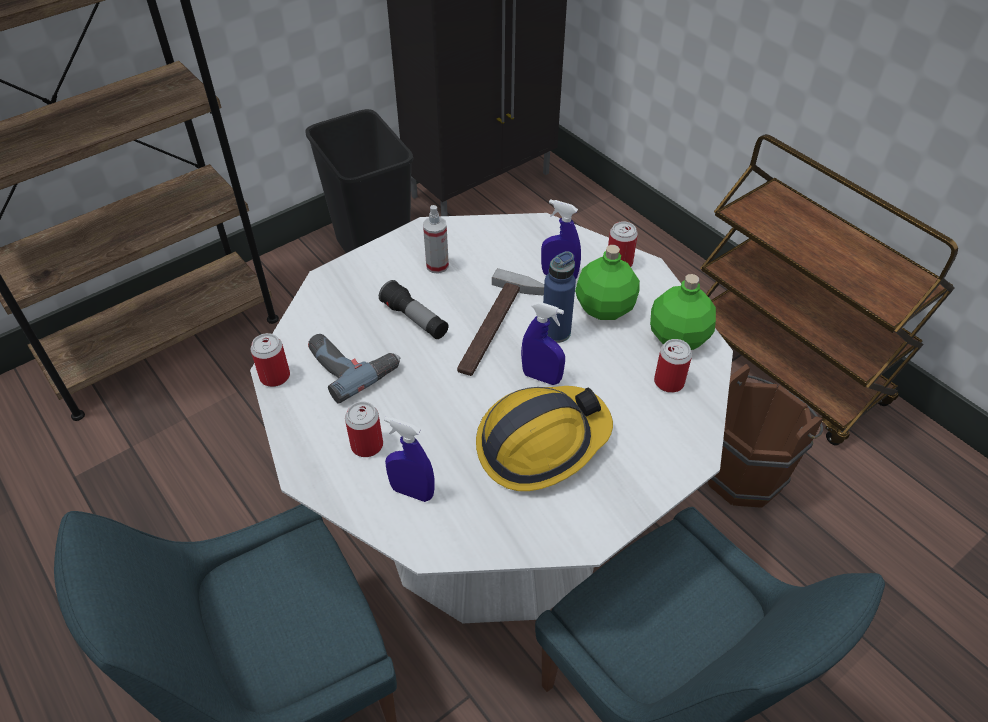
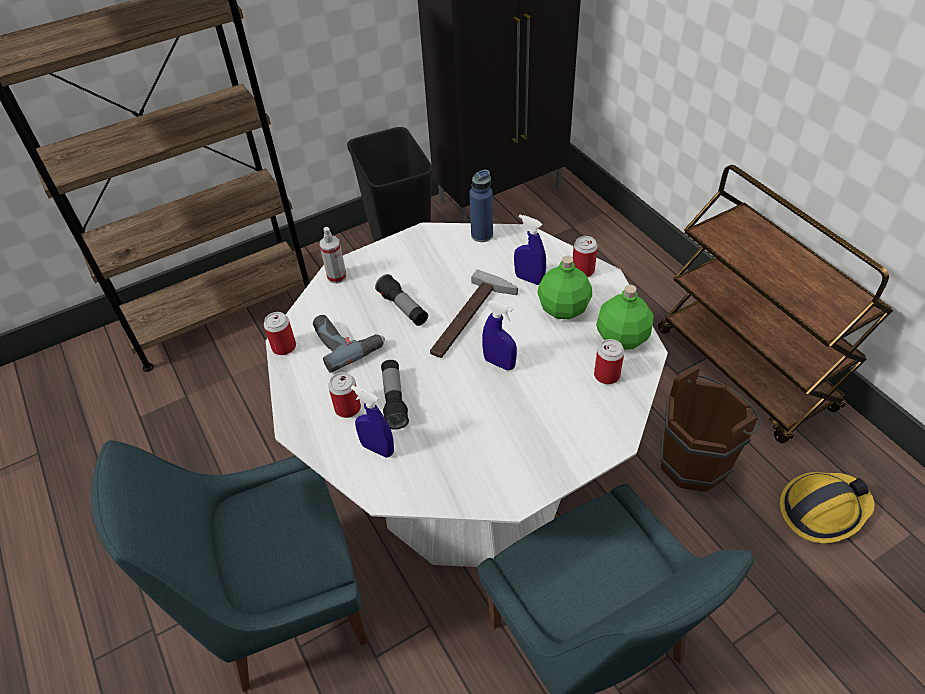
camera: 10 degrees right, 0 degrees up
(423, 431) = (394, 400): none -> flashlight
(437, 265) = (429, 264): spray bottle -> spray bottle (337, 276)
(541, 443) = (489, 418): hard hat -> hard hat (822, 510)
(556, 332) = (518, 326): blue bottle -> blue bottle (482, 235)

